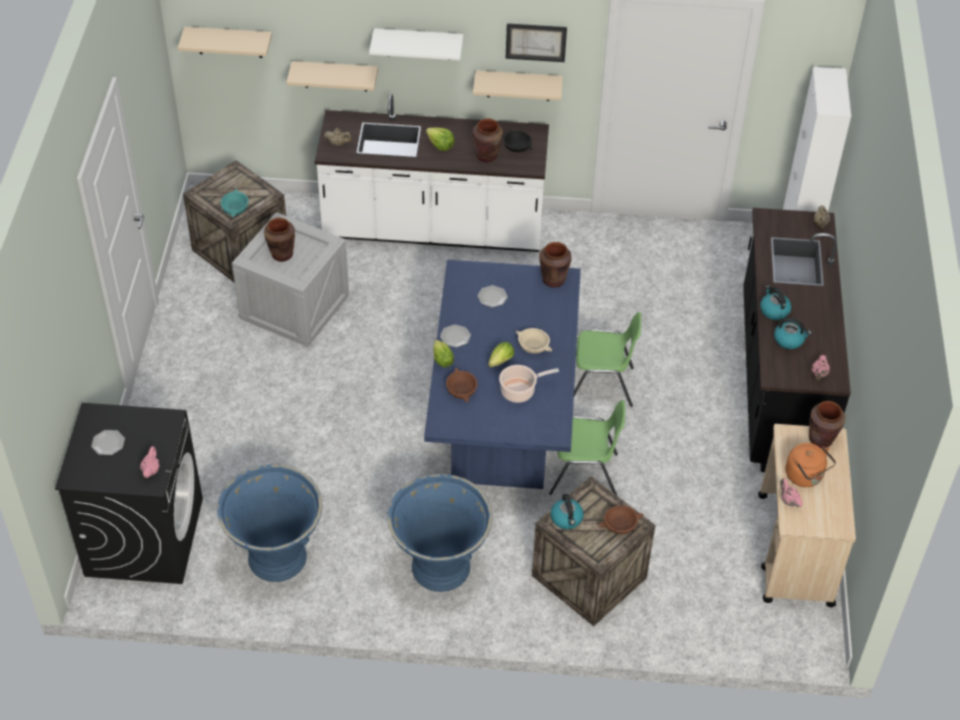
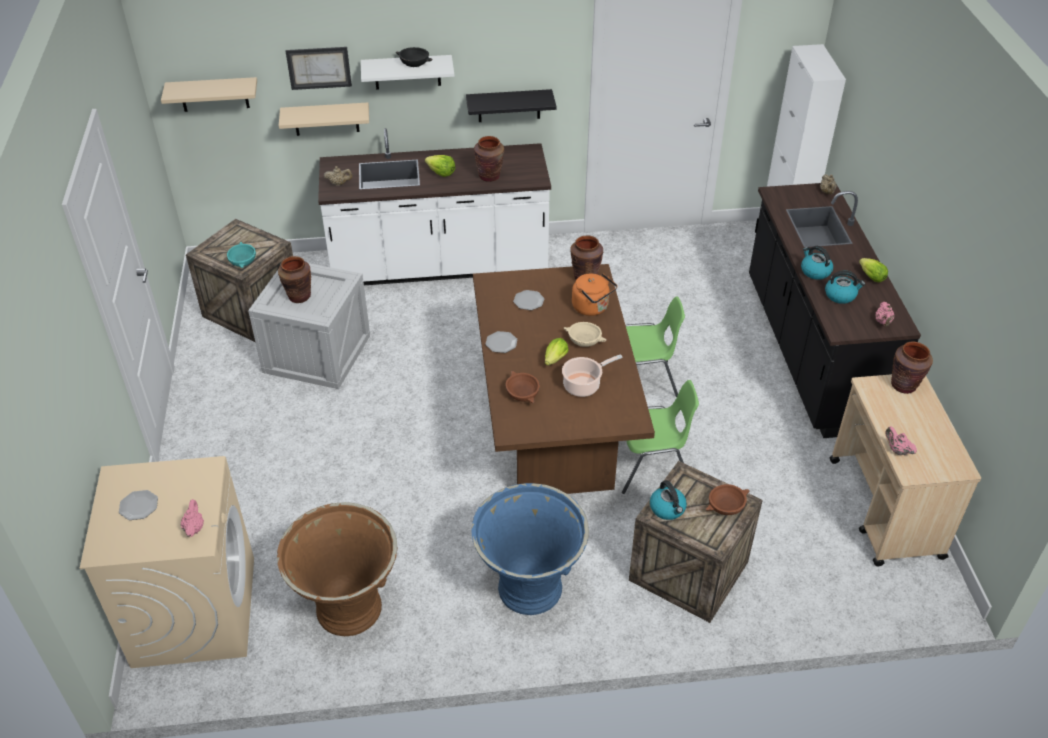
camera: 10 degrees left, 5 degrees down
(144, 536) = (194, 610): black washing machine -> beige washing machine
(276, 559) = (348, 610): blue planter -> brown planter
(441, 359) = (493, 366): lettuce -> lettuce (870, 276)
(501, 420) = (553, 429): blue dining table -> brown dining table
(516, 147) = (516, 165): black bowl -> black bowl (414, 63)
(518, 85) = (509, 105): beige shelf -> black shelf
(536, 42) = (524, 55): picture -> picture (319, 68)
(806, 477) = (904, 424): orange kettle -> orange kettle (592, 308)

